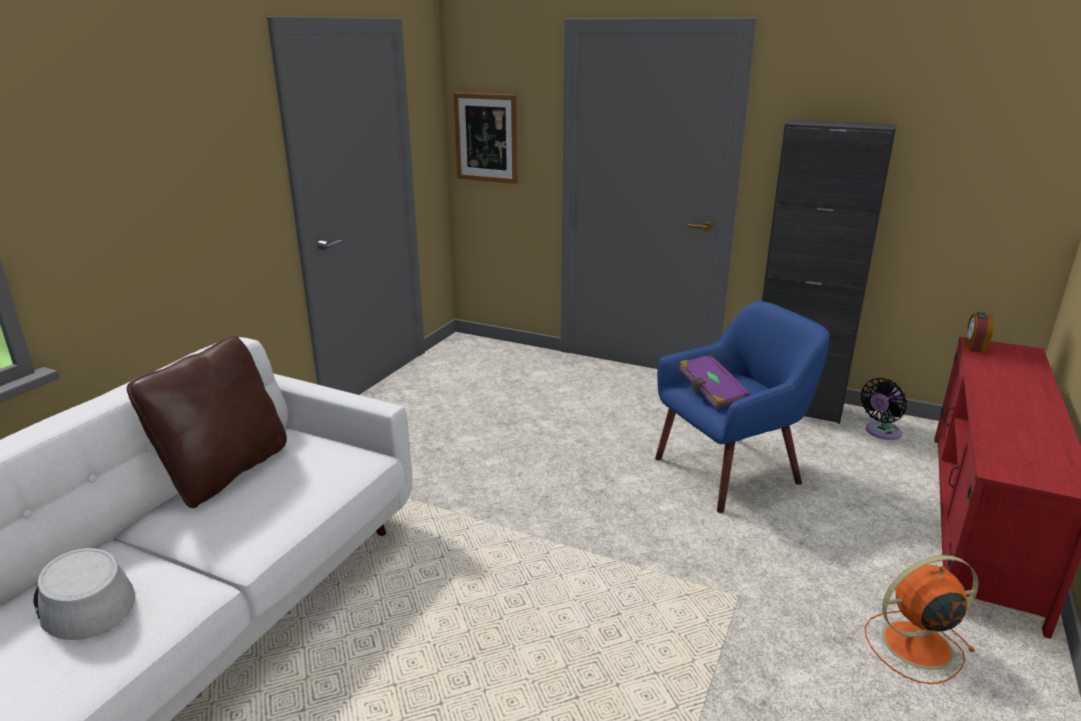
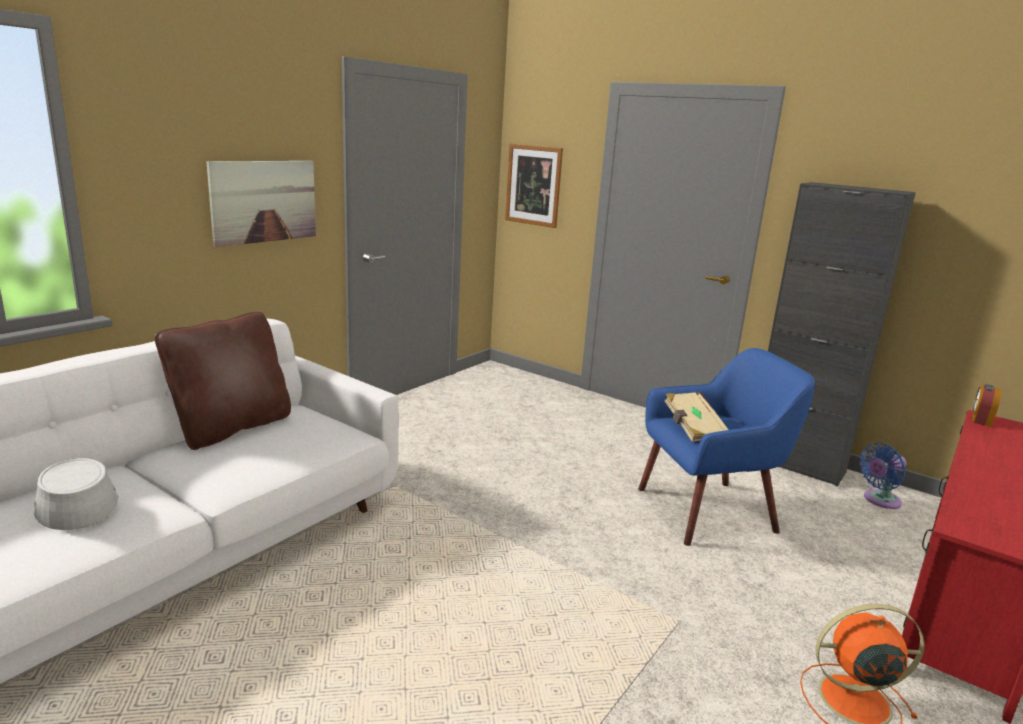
camera: 10 degrees right, 5 degrees down
(205, 200) = (264, 201): none -> picture
(711, 393) = (693, 428): purple book -> beige book
(881, 432) = (879, 500): black fan -> blue fan

